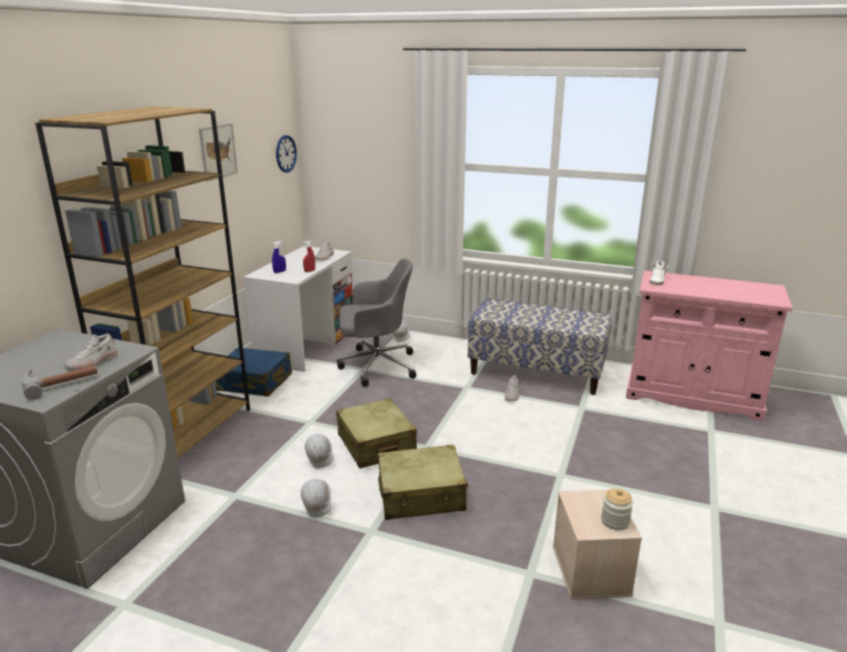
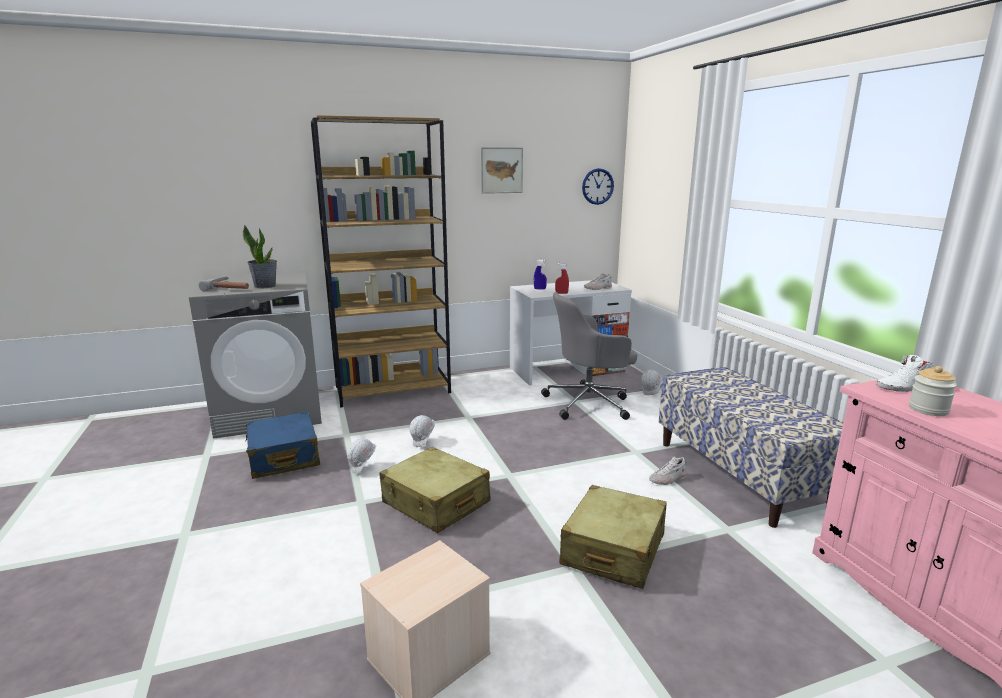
camera: 50 degrees right, 5 degrees down
(93, 363) = (265, 286): white shoe -> potted plant
(254, 383) = (485, 379): blue suitcase -> blue suitcase (284, 457)
(376, 366) = (589, 403): grey office chair -> grey office chair turned 120 degrees clockwise
(376, 445) = (477, 453): beige suitcase -> beige suitcase (613, 550)
(615, 521) = (420, 597): jar -> jar (928, 409)

